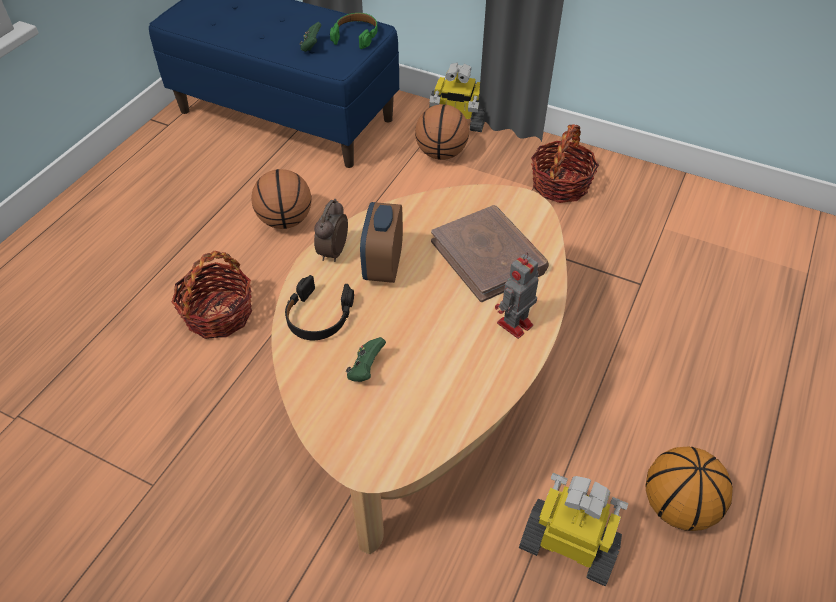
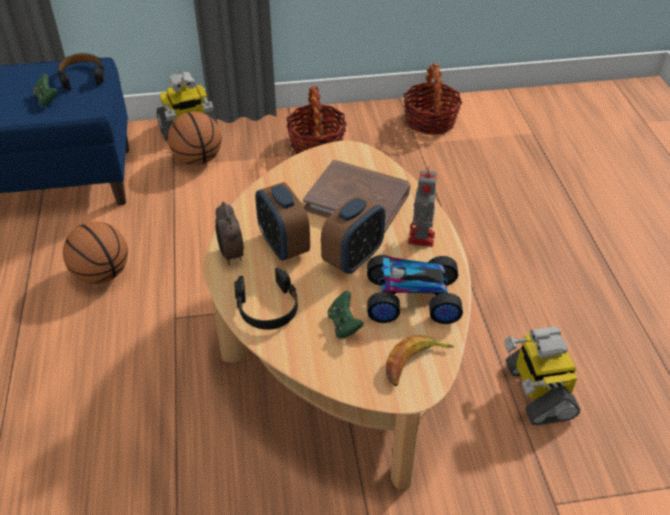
camera: 35 degrees left, 5 degrees down
(219, 314) = (109, 382): basket -> basket (430, 121)
(356, 36) = (82, 76): green headphones -> black headphones
(393, 442) = (414, 363): none -> banana
(432, 310) = (353, 258): none -> alarm clock
(448, 381) = (412, 300): none -> toy car
(570, 543) = (537, 391): toy robot -> toy robot turned 90 degrees counterclockwise
(676, 505) = (579, 325): basketball -> none

